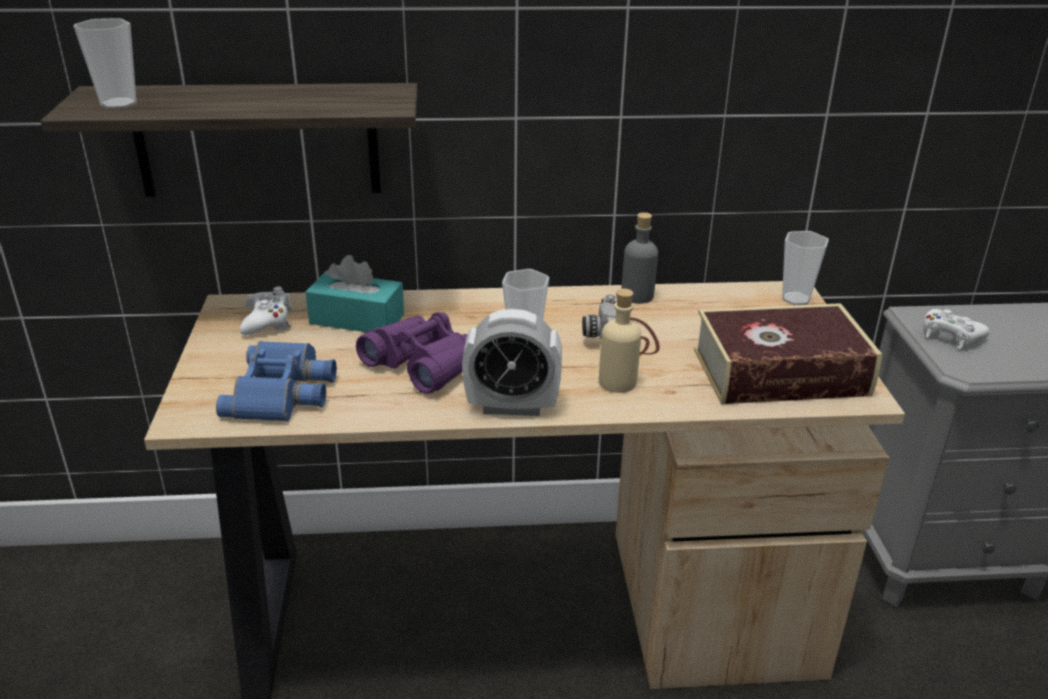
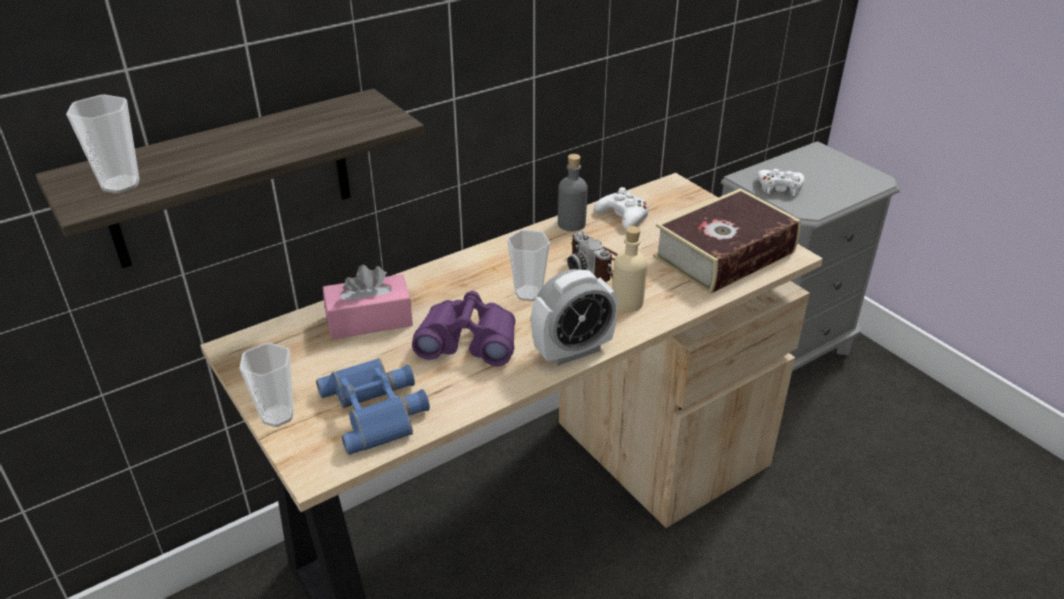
camera: 30 degrees left, 5 degrees up
(267, 321) = (290, 350): white game controller -> white game controller (623, 216)
(357, 319) = (369, 320): turquoise tissue box -> pink tissue box
(796, 299) = (681, 191): cup -> cup (277, 416)

